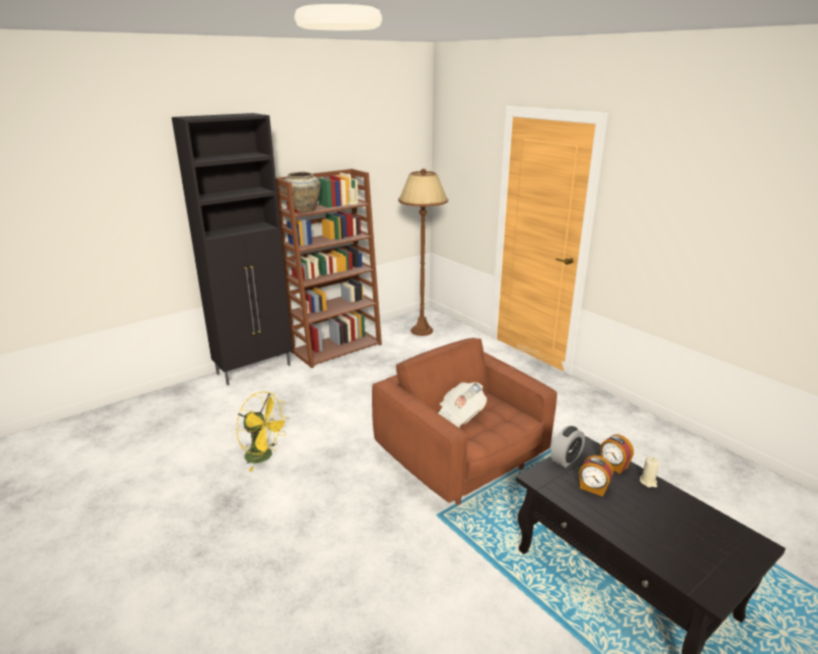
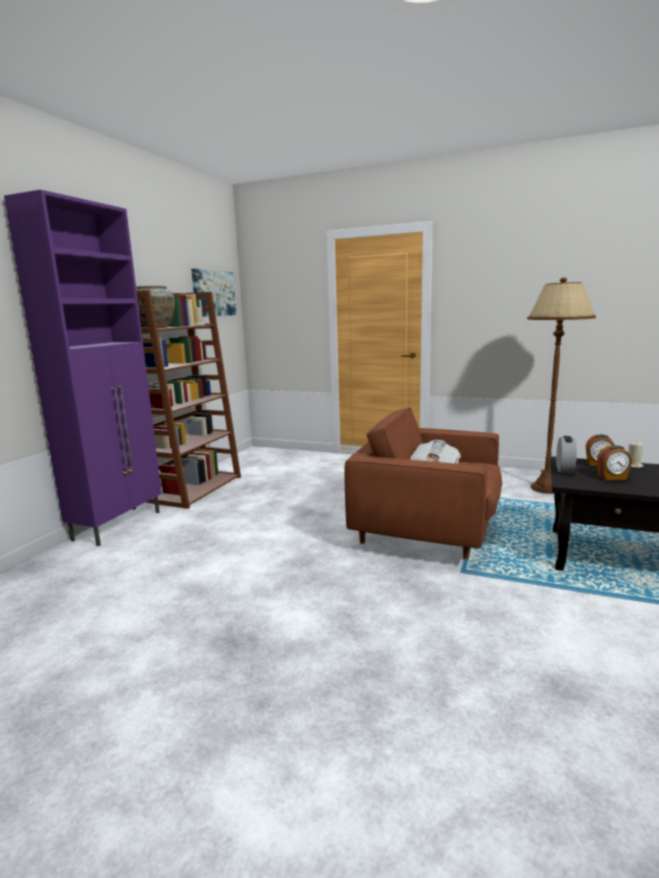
camera: 30 degrees left, 10 degrees down
(255, 369) = (119, 525): black cabinet -> purple cabinet
(264, 456) = (227, 589): yellow fan -> none
(392, 162) = (213, 293): none -> picture
(422, 331) = (267, 461): brown floor lamp -> brown floor lamp (546, 488)

